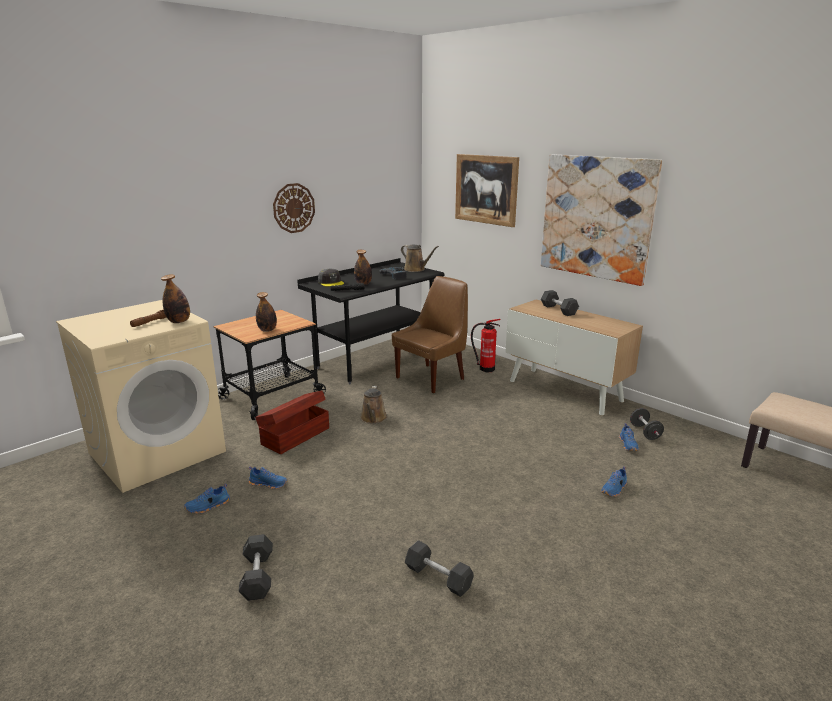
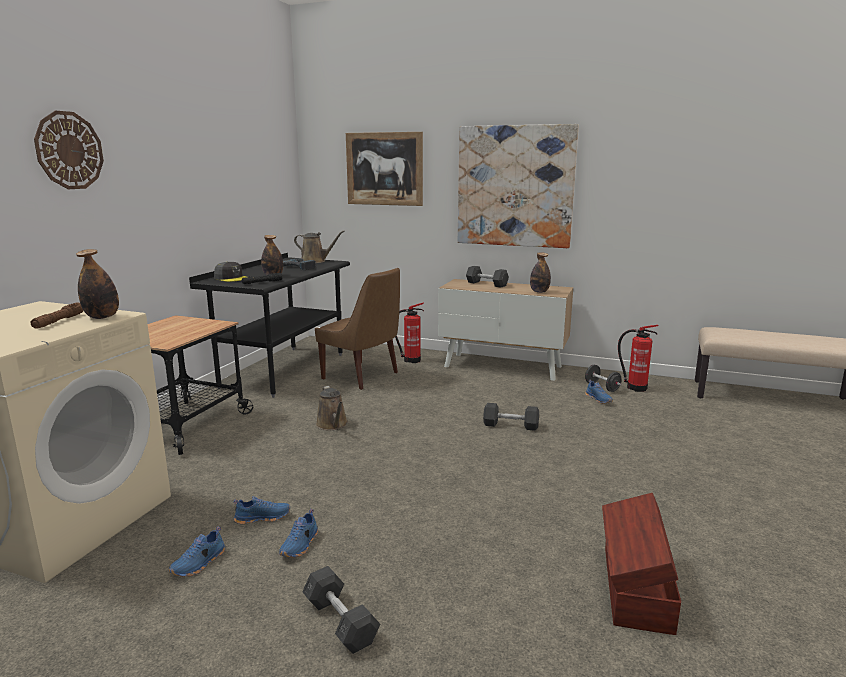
camera: 25 degrees left, 5 degrees down
(267, 330) = (182, 335): bottle -> bottle (539, 292)
(294, 208) = (179, 187): wall clock -> wall clock (69, 150)
(294, 436) = (251, 460): brown storage box -> brown storage box (634, 588)
(432, 378) = (362, 376): brown chair -> brown chair turned 105 degrees clockwise
(438, 577) = (546, 556): grey dumbbell -> grey dumbbell (510, 425)
(614, 489) = (623, 437): blue shoe -> blue shoe (300, 545)
(680, 440) = (634, 387): none -> fire extinguisher

